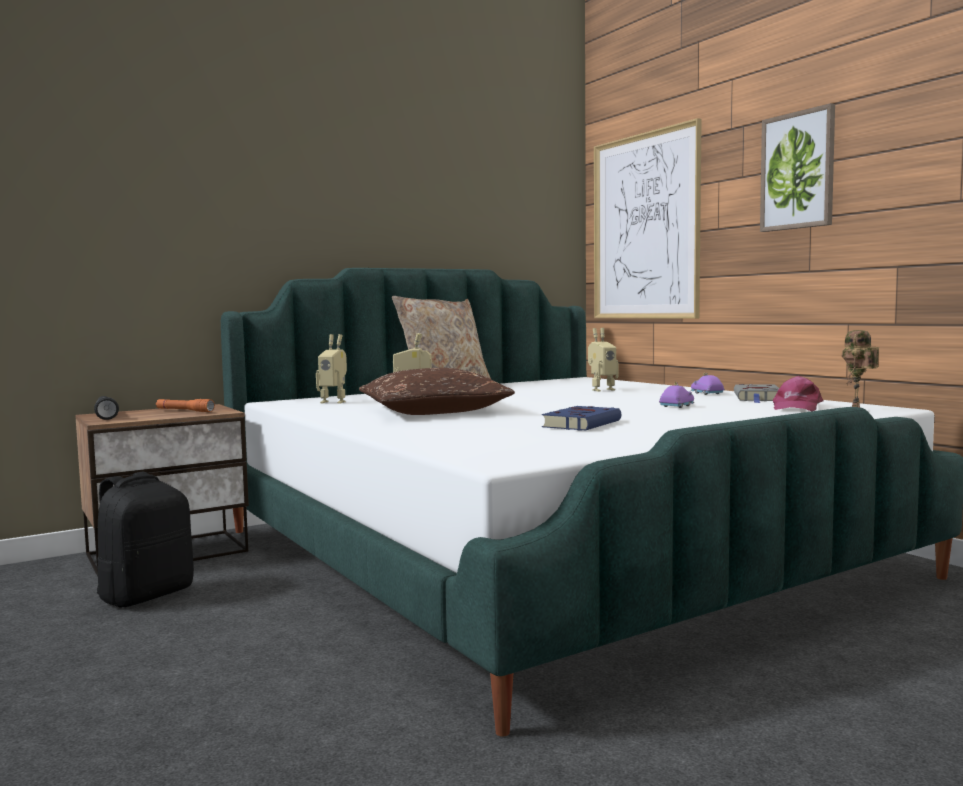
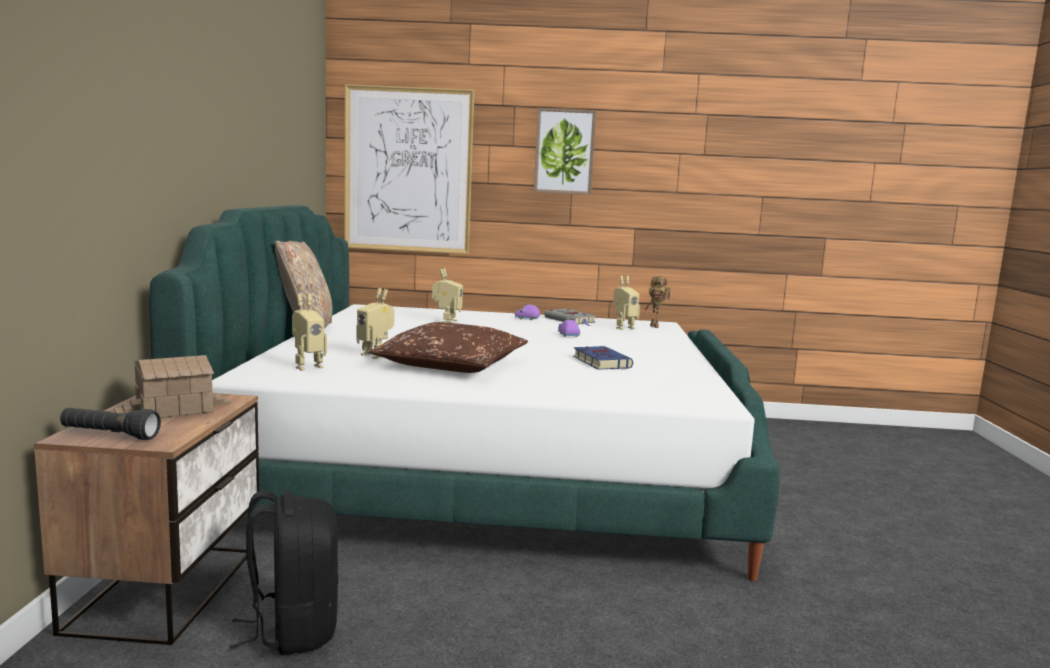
camera: 55 degrees left, 5 degrees up
(184, 411) = (173, 407): orange flashlight -> toy house
(796, 407) = (623, 328): pink cap -> toy robot

